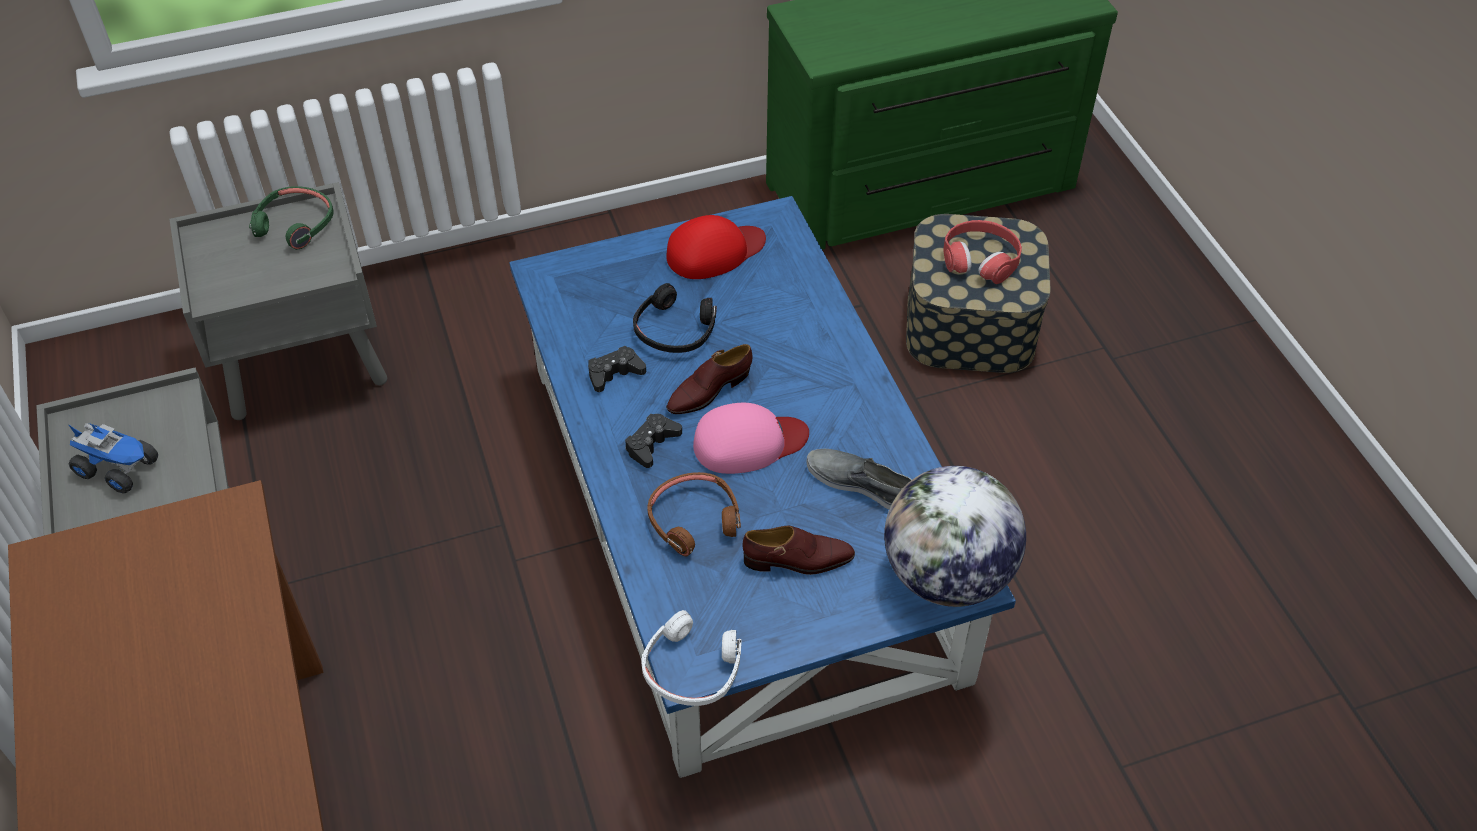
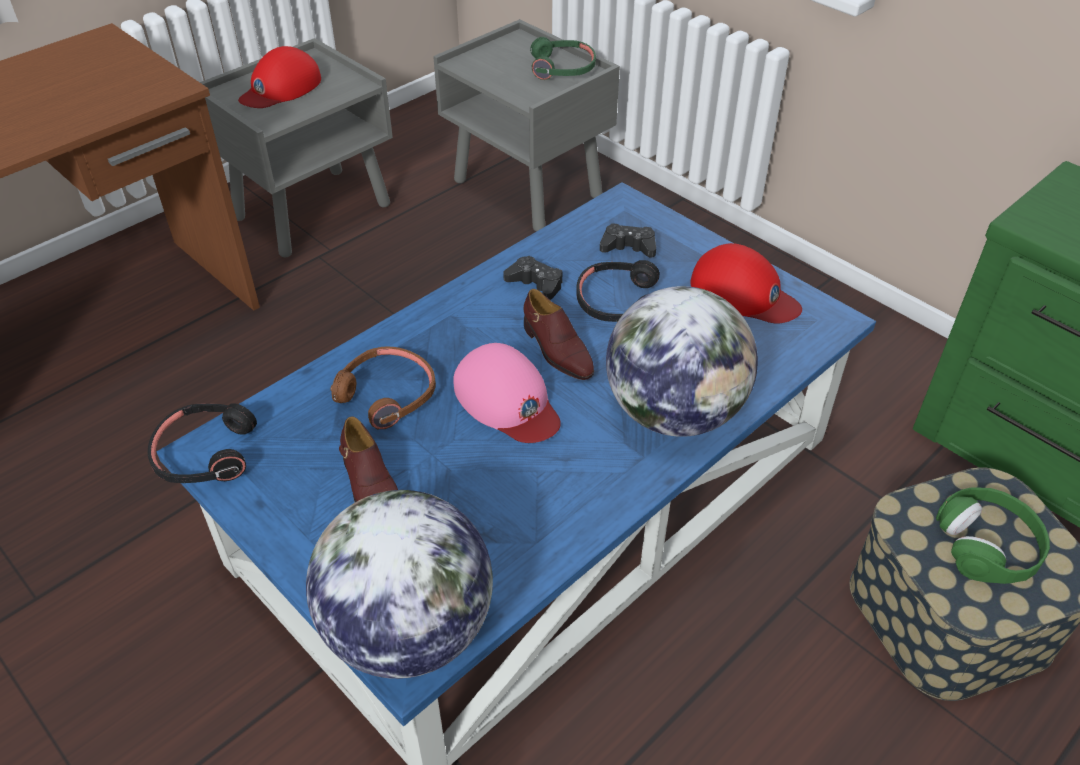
camera: 65 degrees right, 5 degrees down
(120, 468) = (281, 88): toy truck -> red cap
(652, 444) = (464, 335): black game controller -> black game controller (628, 247)
(692, 668) = (205, 453): white headphones -> black headphones
(708, 390) = (556, 350): brown shoe -> brown shoe turned 150 degrees counterclockwise
(820, 348) = (674, 412): none -> globe
(859, 483) = (503, 507): grey shoe -> none
(980, 259) = (987, 545): red headphones -> green headphones

